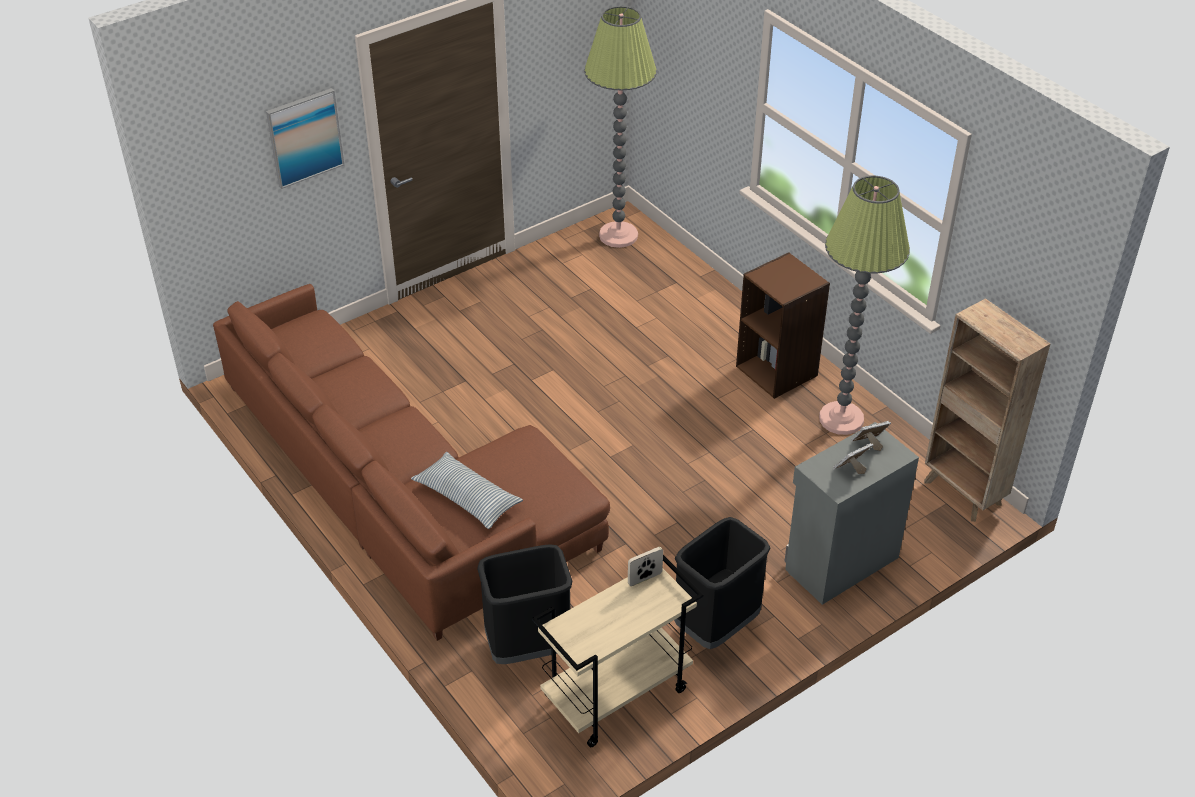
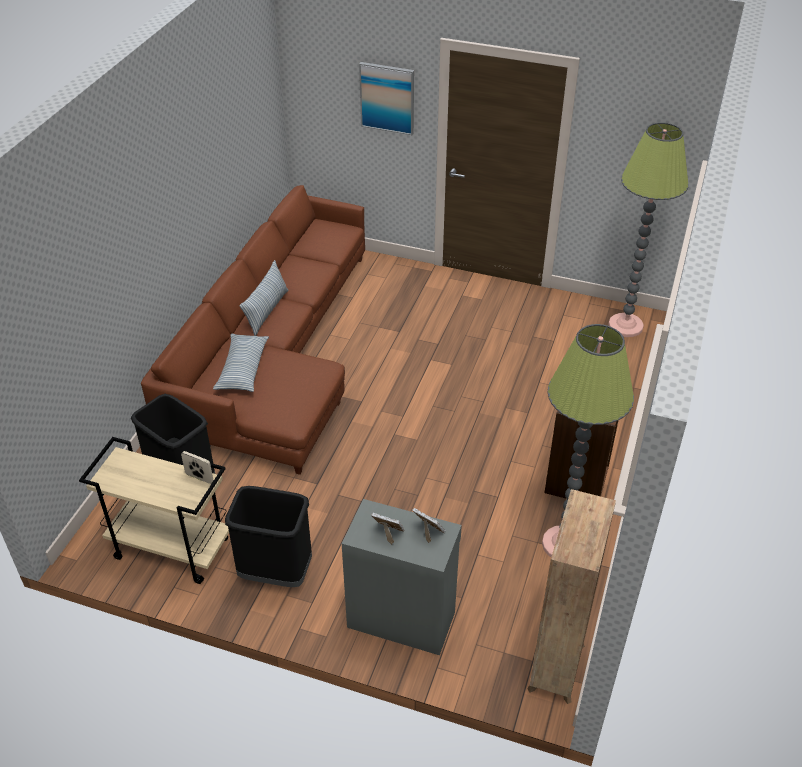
camera: 55 degrees right, 0 degrees up
(389, 440) = (267, 311): none -> pillow

